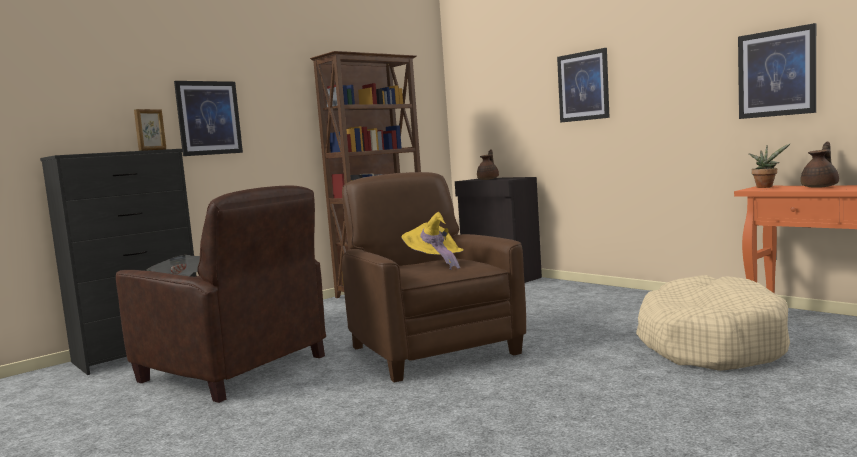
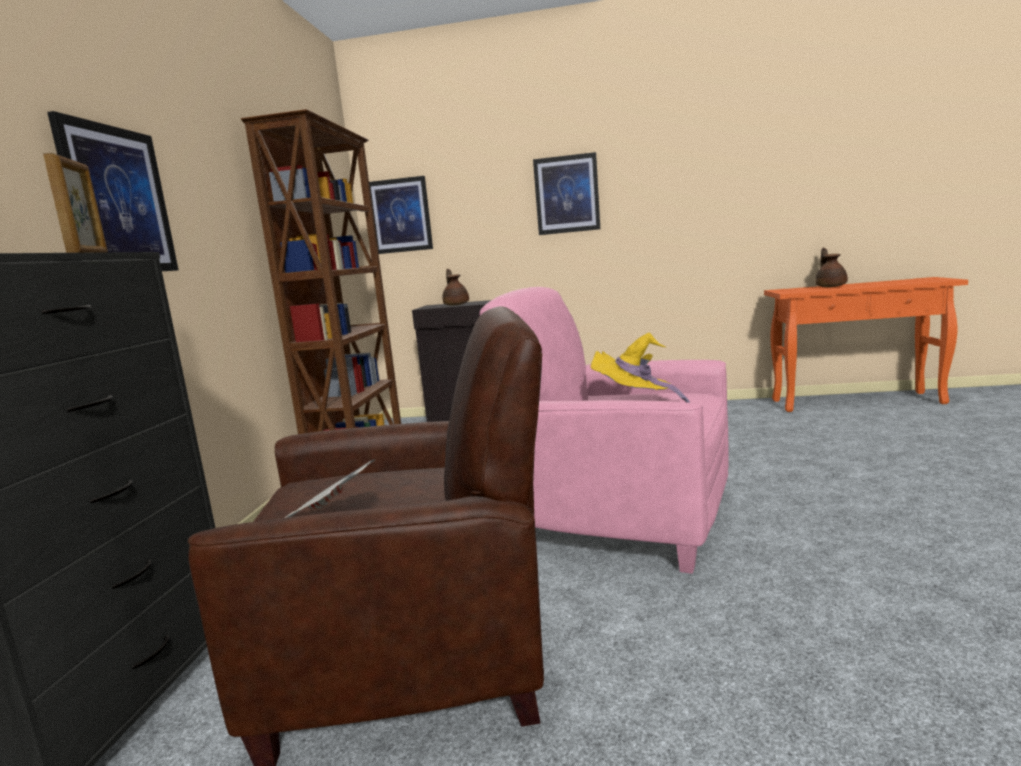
camera: 40 degrees left, 5 degrees up
(432, 350) = (620, 518): brown armchair -> pink armchair
(710, 344) = (823, 437): beige dog bed -> none
(765, 187) = (783, 290): potted plant -> none
(776, 73) = (775, 186): picture -> picture (400, 215)

